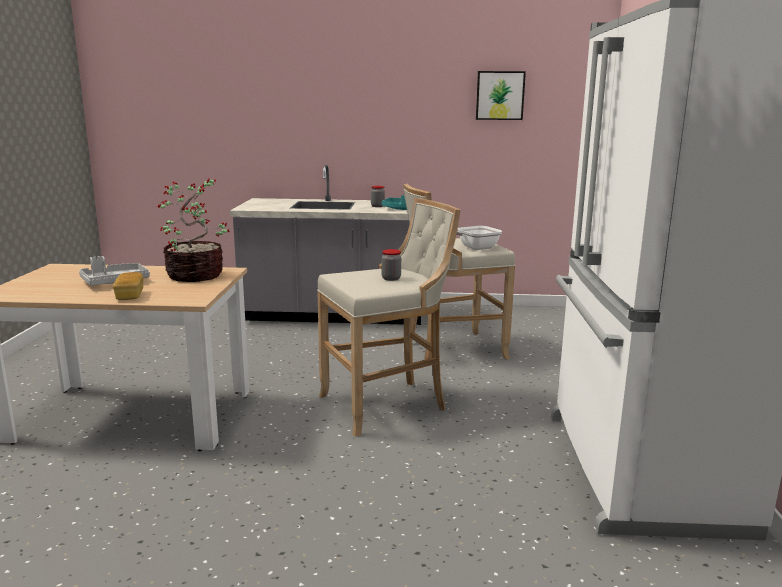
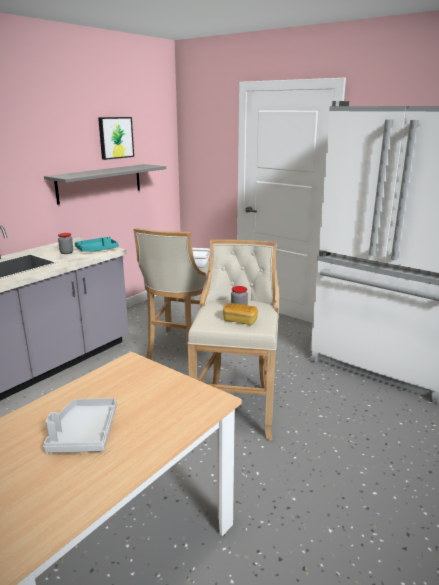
camera: 55 degrees left, 5 degrees up
(130, 296) = (157, 433): bread -> bread (240, 321)
(197, 275) = (126, 380): potted plant -> none
(469, 146) = (100, 183): none -> grey shelf

